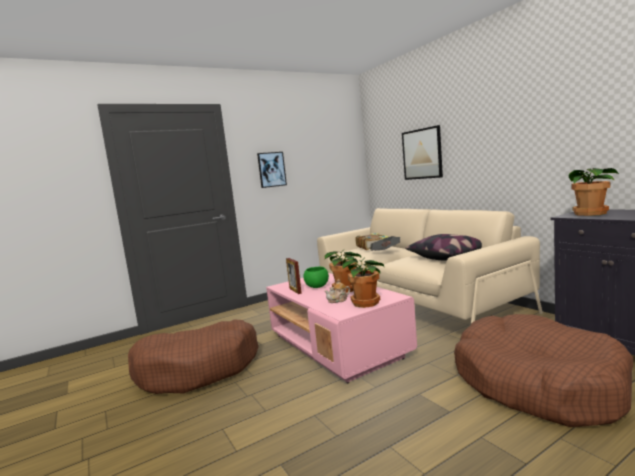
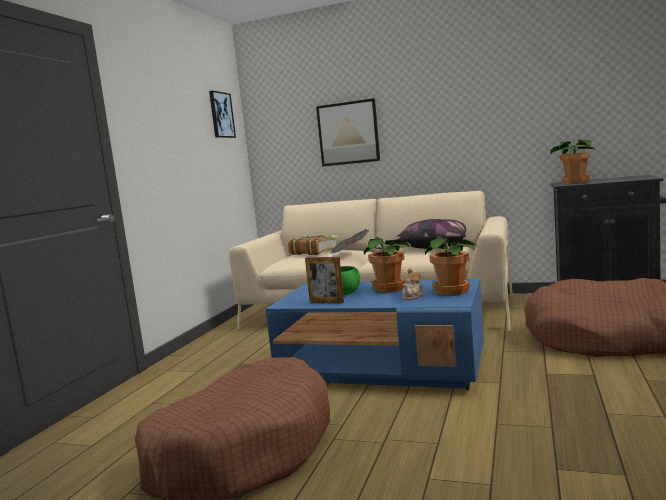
camera: 40 degrees left, 0 degrees up
(271, 169) = (159, 144): picture -> picture (221, 115)
(337, 346) = (383, 367): pink coffee table -> blue coffee table

